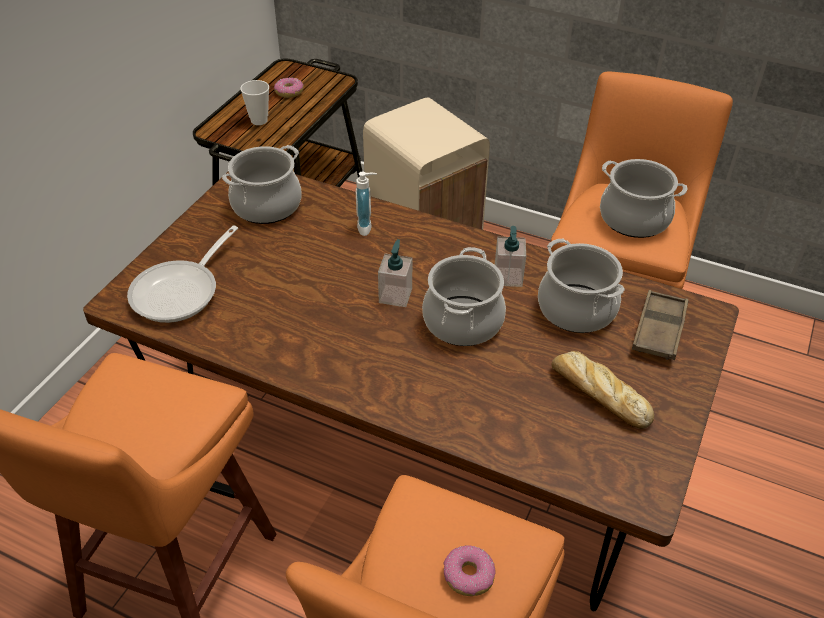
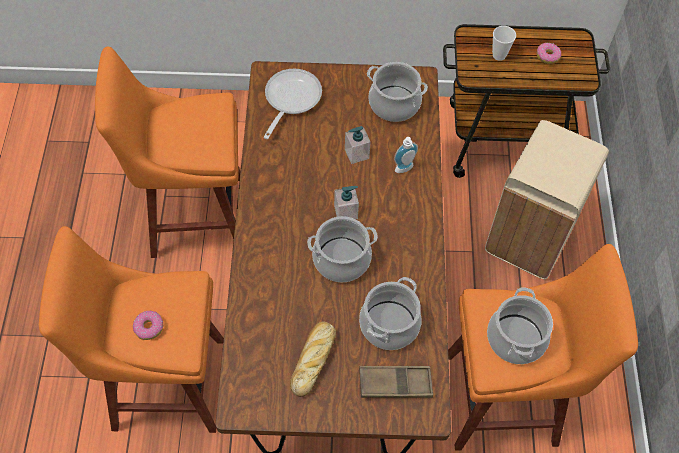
camera: 65 degrees right, 15 degrees up
(181, 291) = (290, 99): frying pan -> frying pan turned 105 degrees clockwise
(508, 277) = (400, 272): soap dispenser -> soap dispenser (356, 154)

